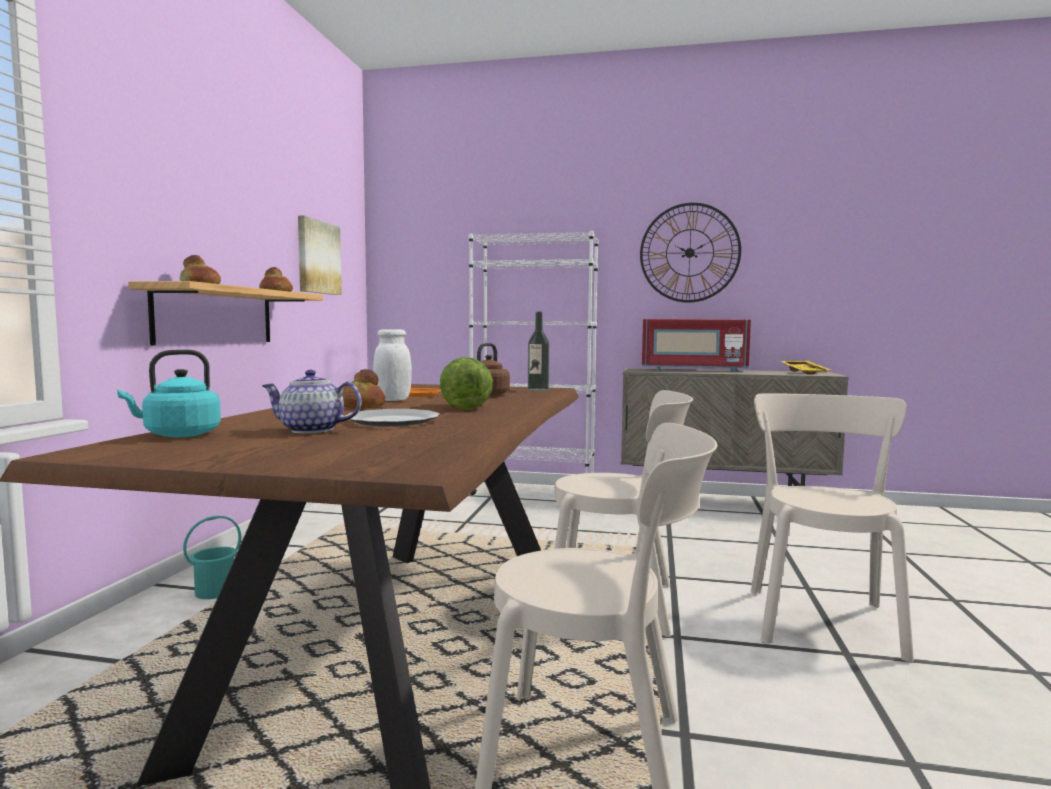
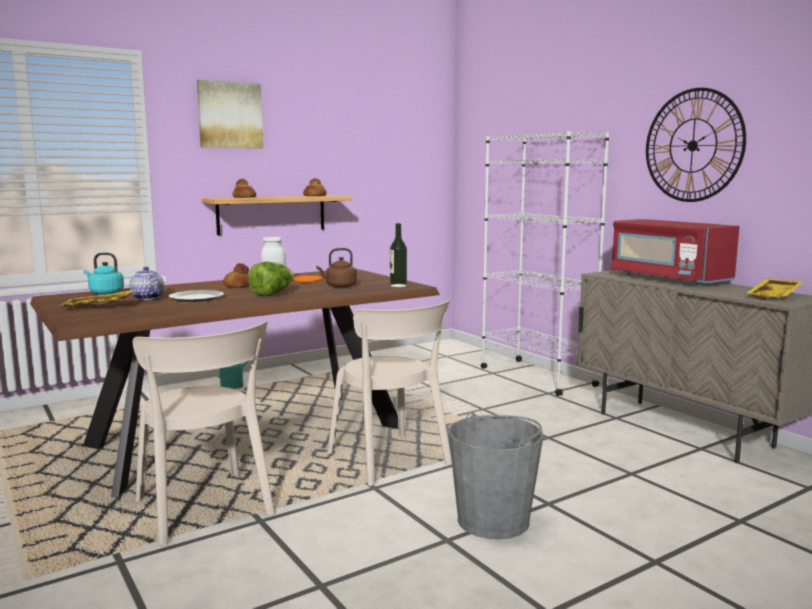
camera: 45 degrees right, 5 degrees up
(299, 450) = (98, 307): none -> yellow tray
(318, 257) = (384, 161): picture -> picture (230, 115)
(821, 619) = (494, 520): beige chair -> grey bucket

